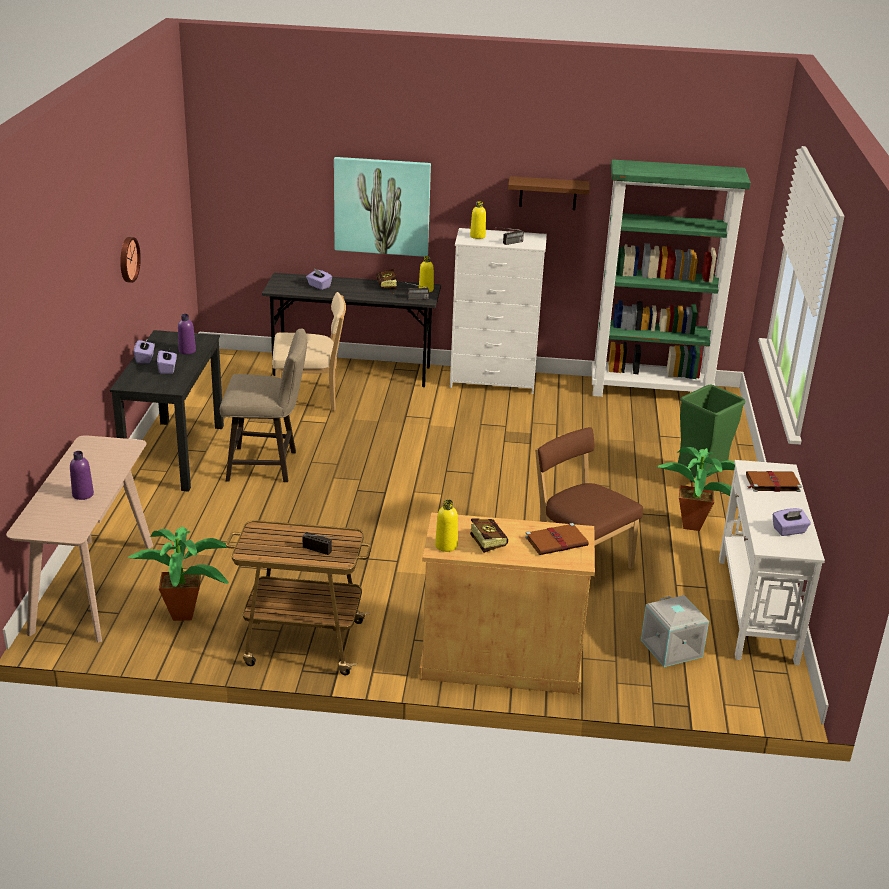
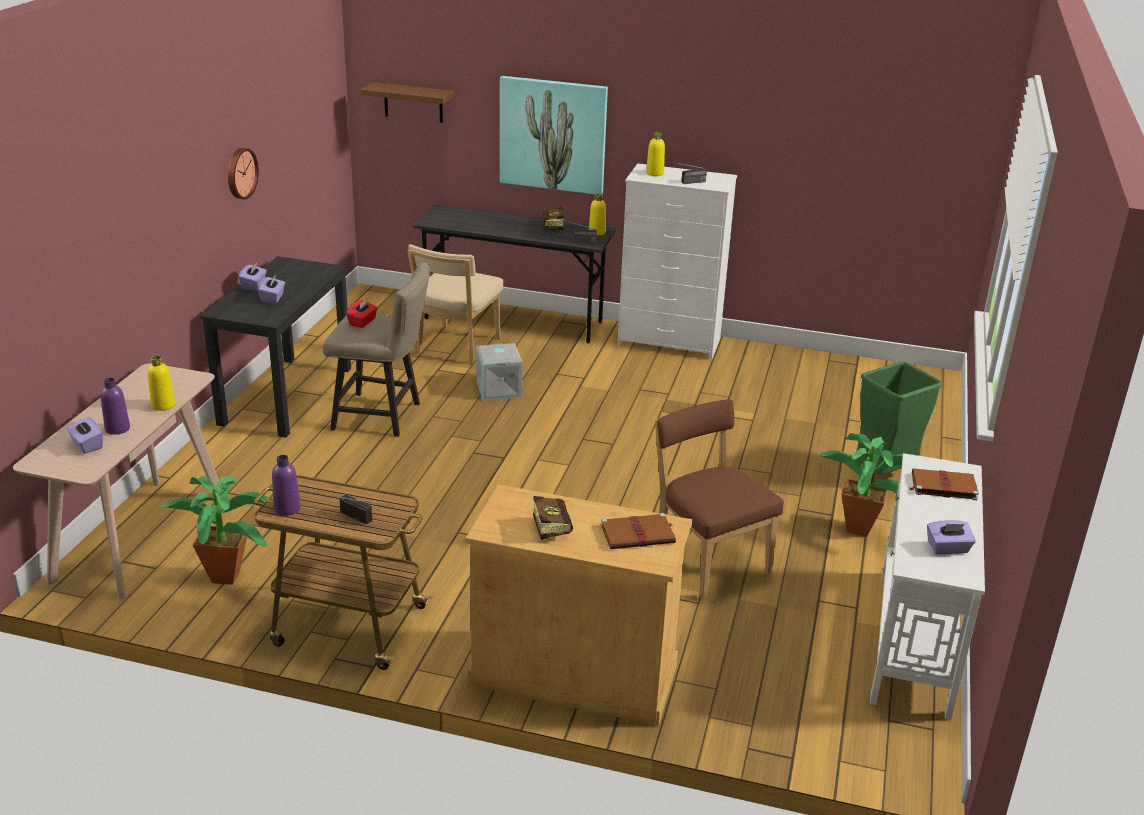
camera: 10 degrees right, 0 degrees up
(187, 351) = (303, 280): purple bottle -> purple bottle (287, 509)
(250, 384) = (362, 322): none -> red tissue box
(310, 399) = (456, 347): beige chair -> beige chair turned 105 degrees clockwise
(319, 286) = (478, 221): purple tissue box -> purple tissue box (87, 445)
(446, 546) = (499, 526): yellow bottle -> yellow bottle (163, 405)
(548, 193) = (740, 127): brown shelf -> brown shelf (413, 102)
(651, 391) = (853, 367): green bookcase -> none
(670, 648) = (789, 680): grey storage box -> grey storage box (498, 389)

